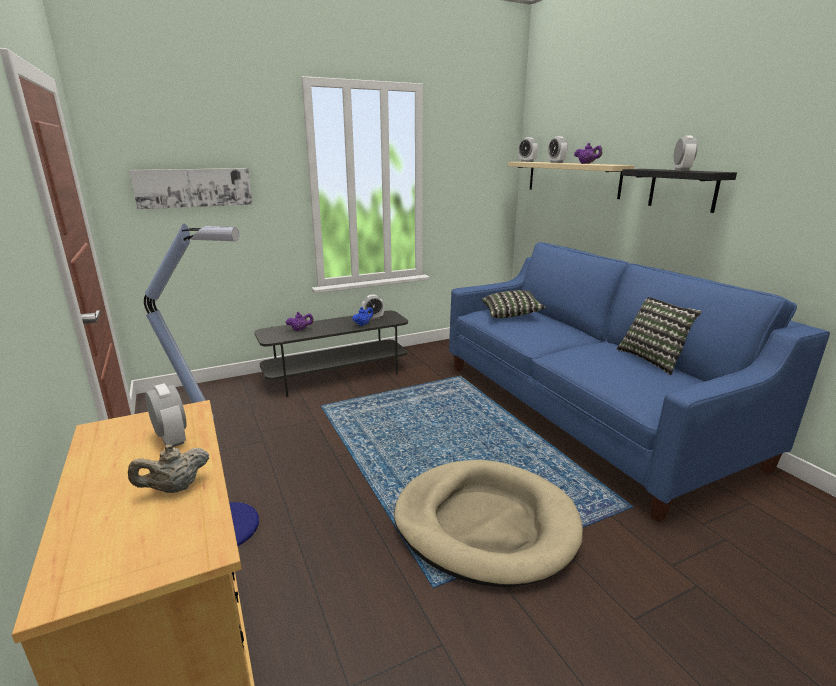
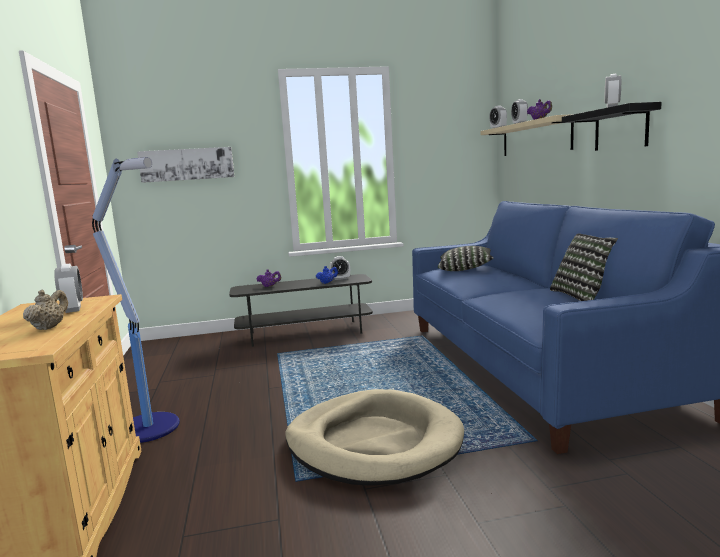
camera: 15 degrees right, 10 degrees down
(175, 488) = (49, 327): beige teapot -> beige teapot turned 120 degrees clockwise

